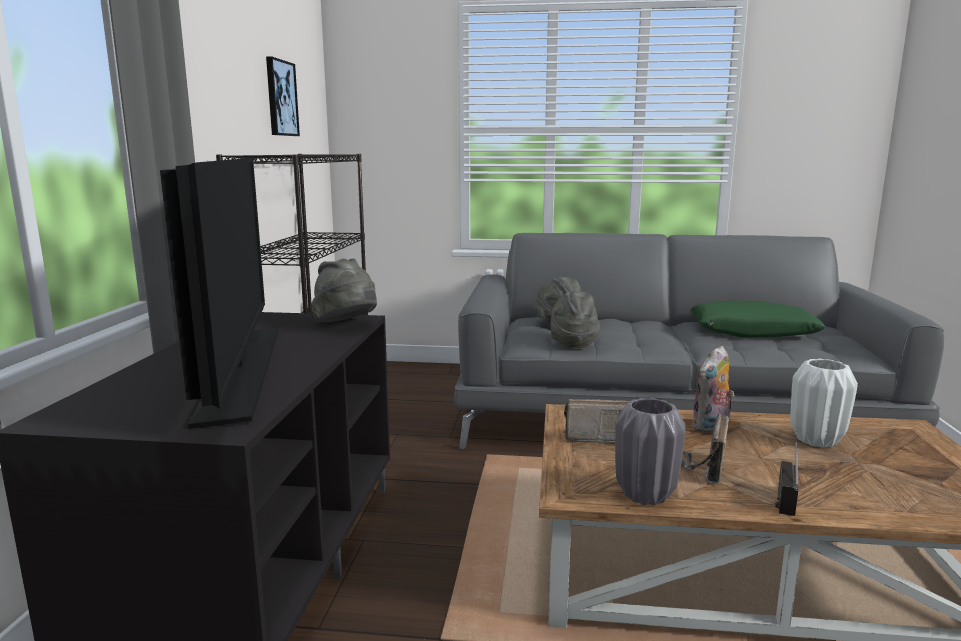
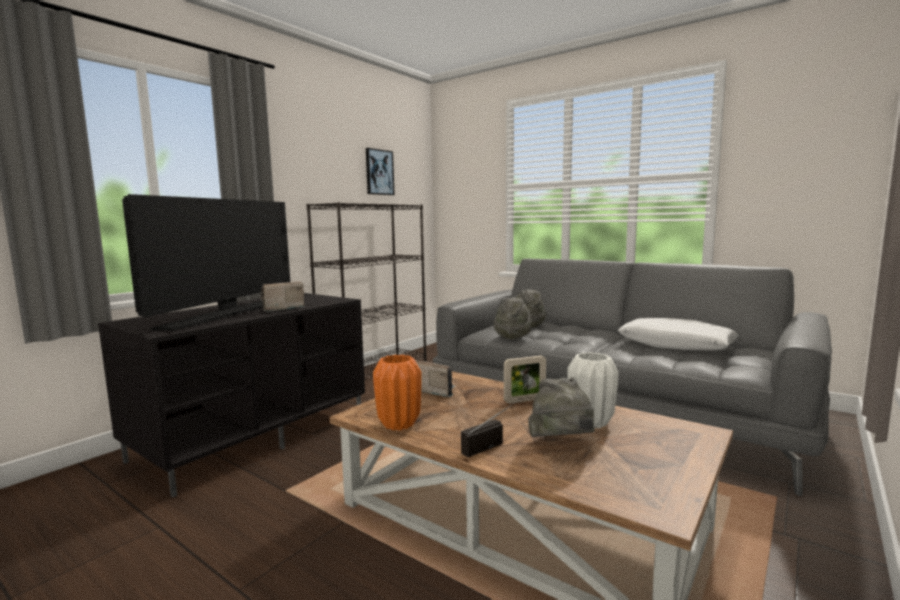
camera: 30 degrees right, 5 degrees down
(347, 325) = (327, 302): grey hat -> grey hat (562, 445)
(646, 495) = (399, 424): grey vase -> orange vase
(703, 468) = (466, 420): radio -> radio (281, 308)
(711, 427) = (524, 400): plush toy -> picture frame
(752, 332) = (676, 345): green pillow -> white pillow

